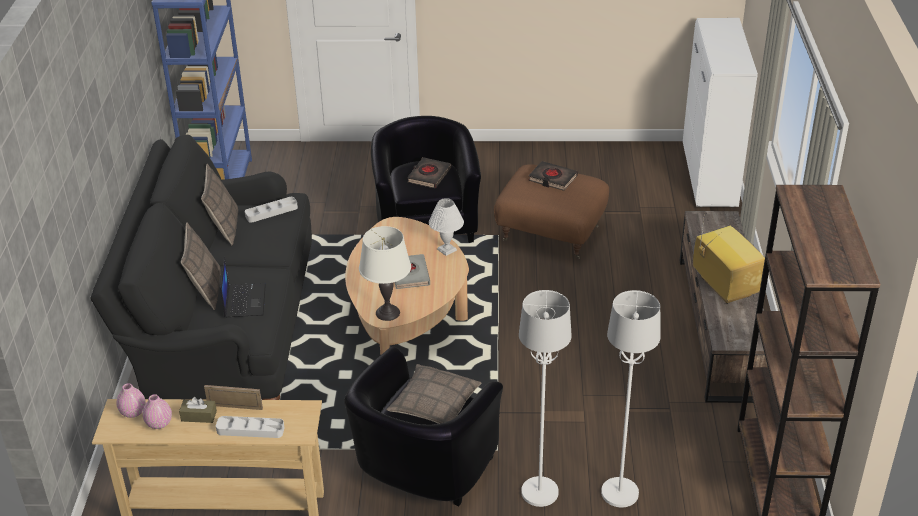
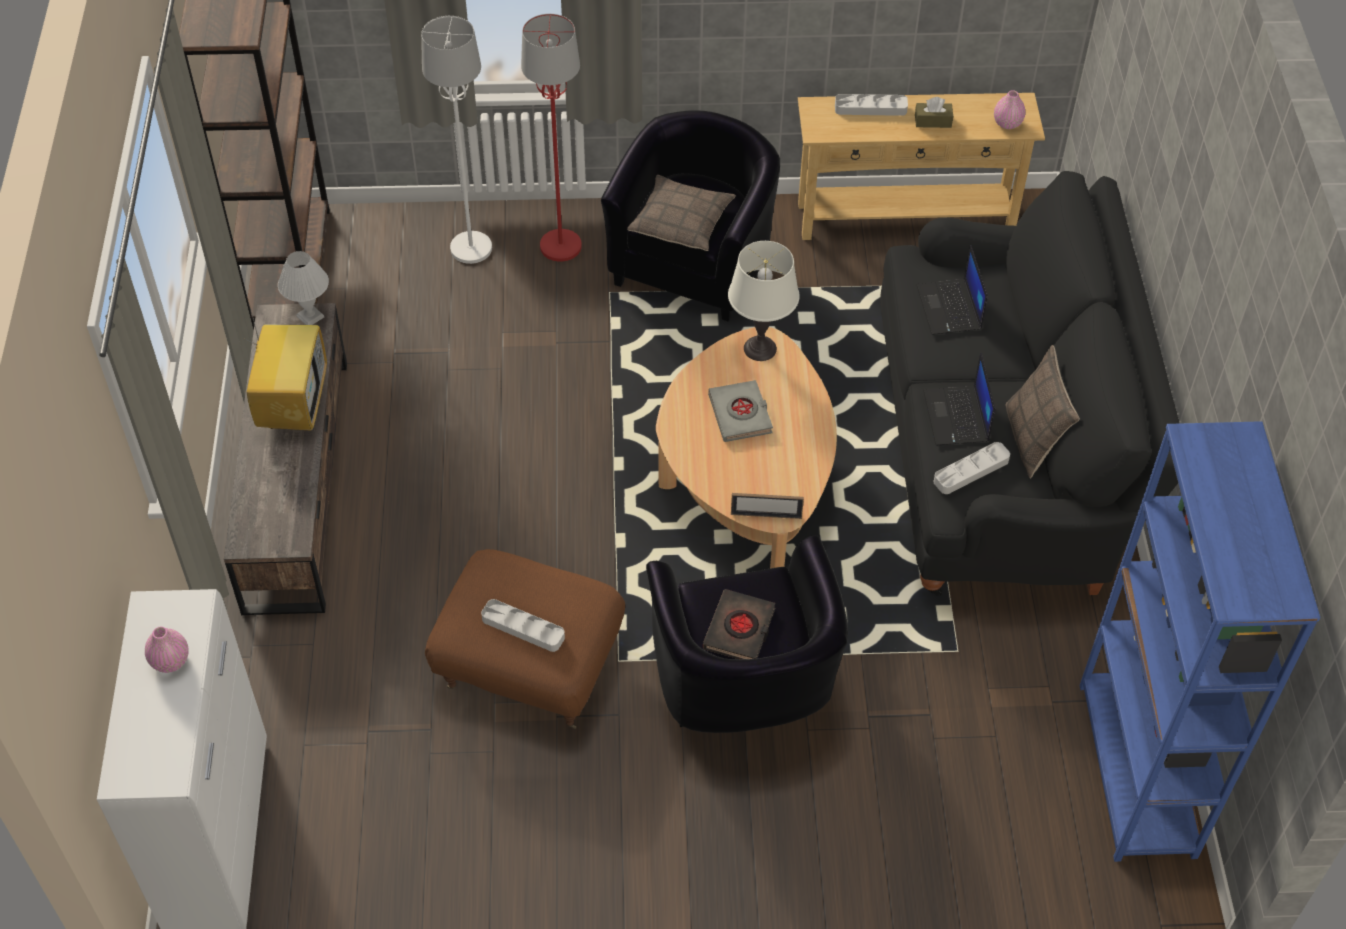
camera: 175 degrees right, 15 degrees up
(159, 423) = (972, 112): pink vase -> pink vase (170, 661)
(205, 290) = (1010, 327): pillow -> none
(235, 407) = (897, 132): picture frame -> picture frame (766, 515)
(268, 238) = (957, 417): none -> laptop
(447, 249) = (691, 464): white table lamp -> white table lamp (310, 317)
(539, 493) = (560, 246): white floor lamp -> red floor lamp
(552, 179) = (523, 628): black book -> grey tray
(723, 287) = (292, 403): television -> television turned 150 degrees counterclockwise

